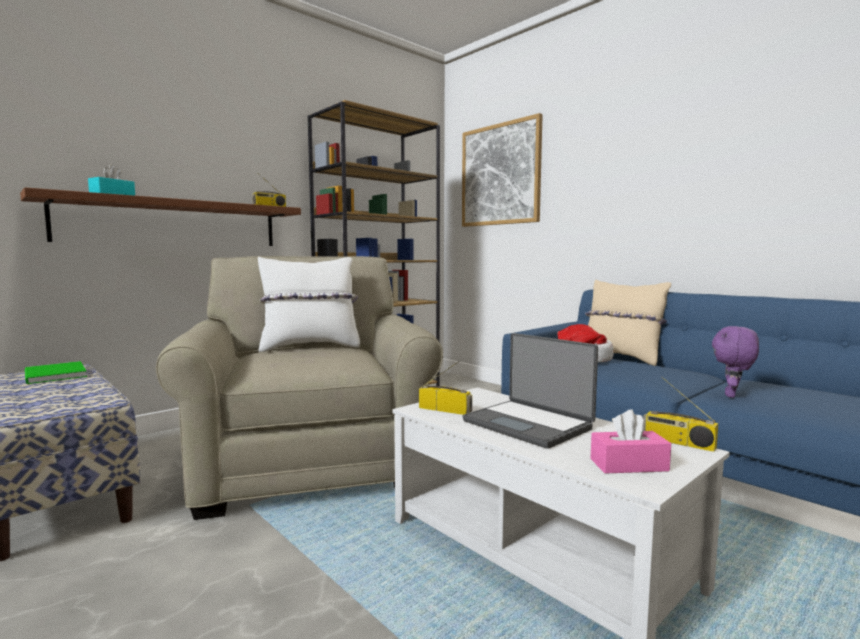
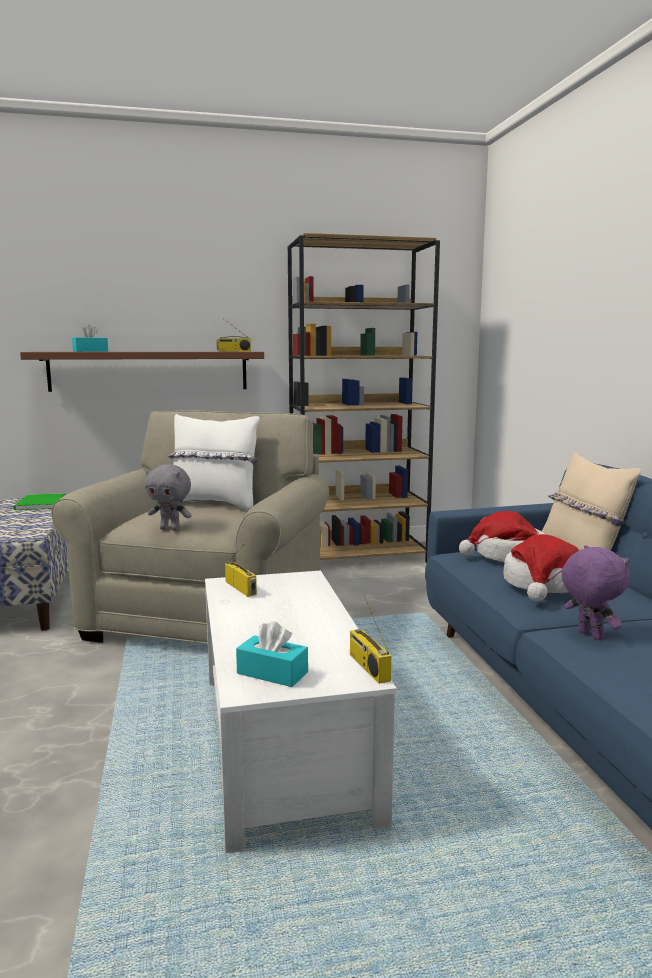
camera: 30 degrees right, 5 degrees up
(309, 369) = (170, 529): none -> grey plush toy
(500, 175) = (526, 296): picture -> none
(529, 424) = (278, 617): laptop -> none
(628, 465) = (272, 673): pink tissue box -> turquoise tissue box
(643, 372) = (543, 584): none -> hat
(732, 395) = (589, 635): purple plush toy -> purple plush toy turned 90 degrees clockwise

